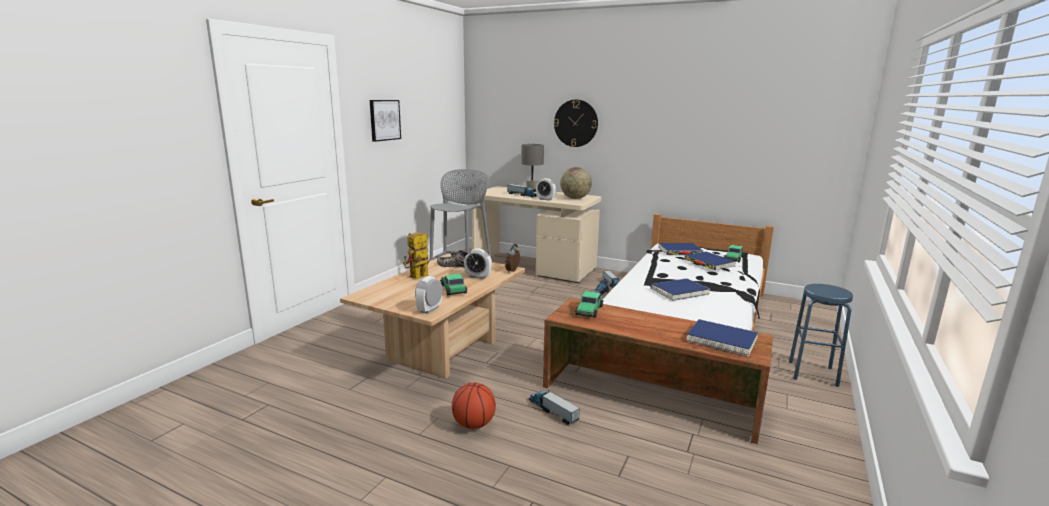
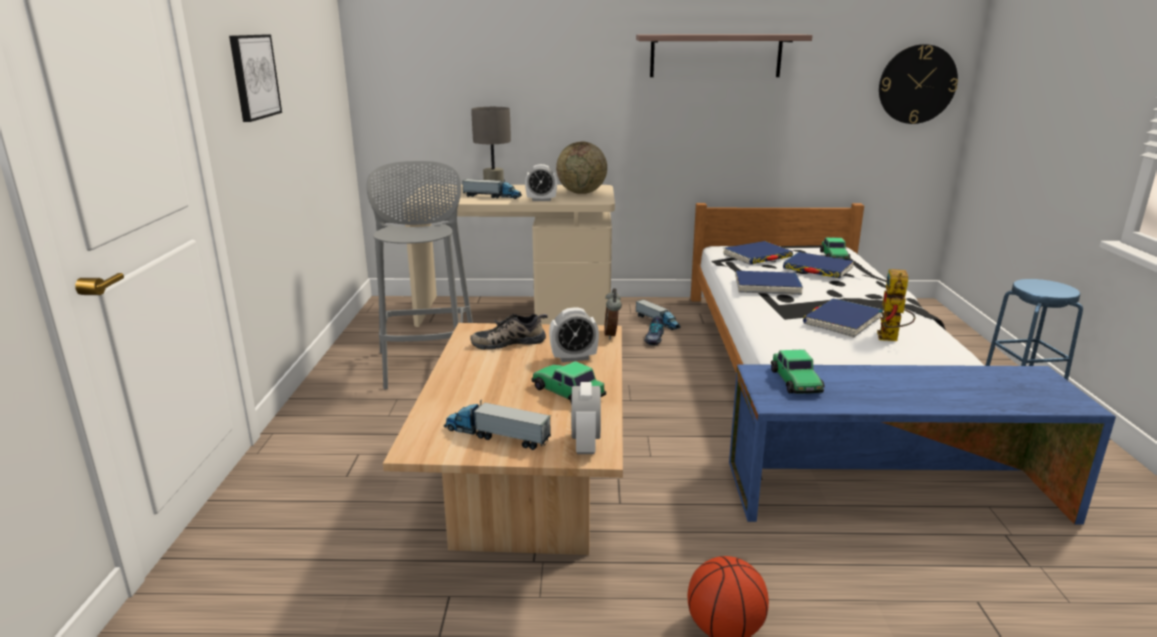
camera: 25 degrees left, 5 degrees up
(416, 277) = (471, 382): toy robot -> toy robot (890, 339)
(552, 411) = (807, 561): toy truck -> toy truck (496, 436)
(576, 123) = (560, 68): wall clock -> wall clock (917, 84)
(651, 395) = (895, 489): brown bench -> blue bench
(671, 119) = (715, 55): none -> shelf
(721, 340) = (1013, 389): blue book -> blue book (767, 286)

